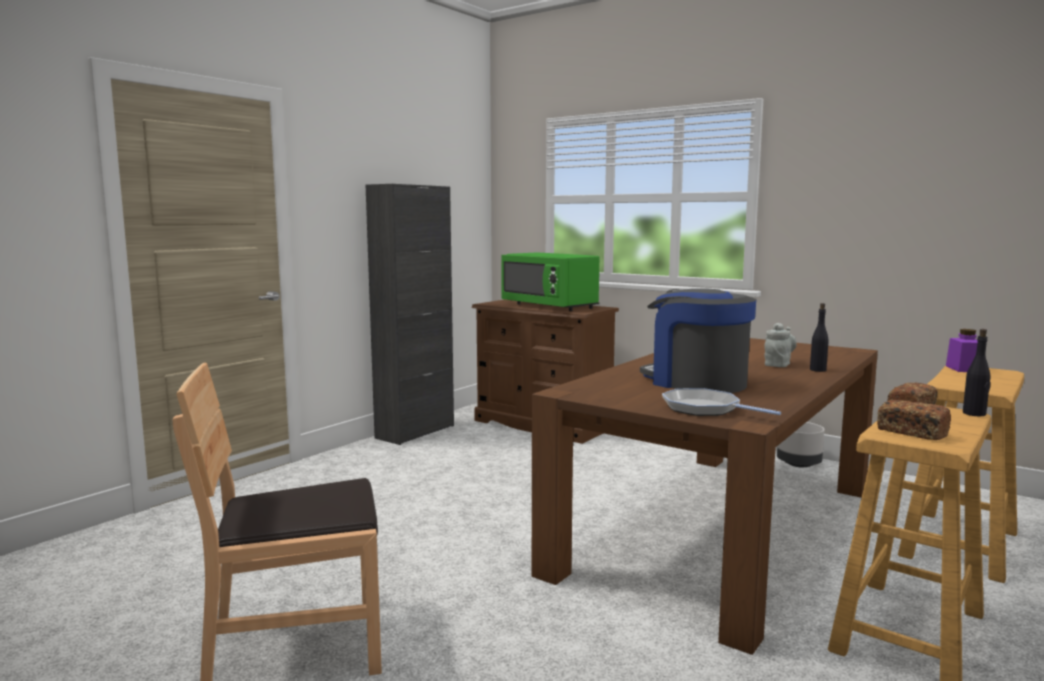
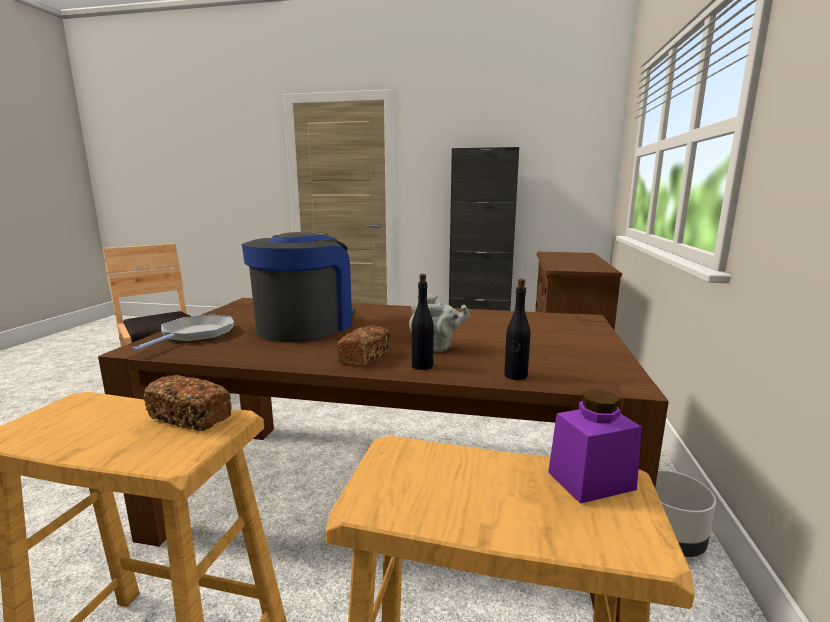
camera: 65 degrees right, 5 degrees up
(549, 306) = (572, 261): green microwave -> none
(911, 432) = (79, 415): bread -> bread (364, 357)
(974, 414) = (170, 463): black bottle -> black bottle (515, 376)

